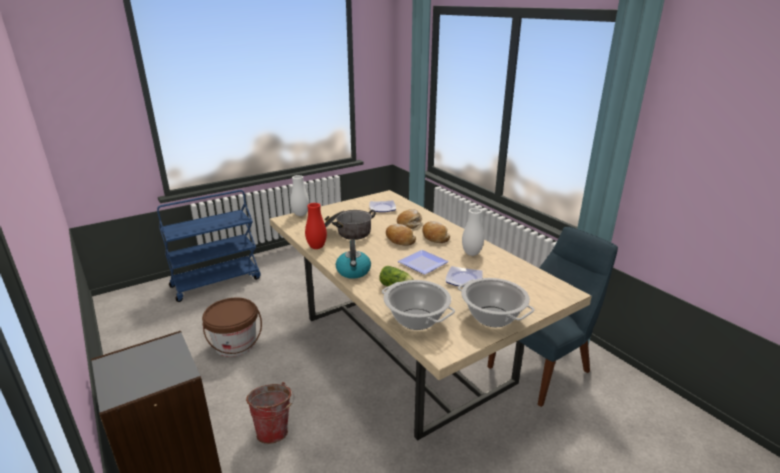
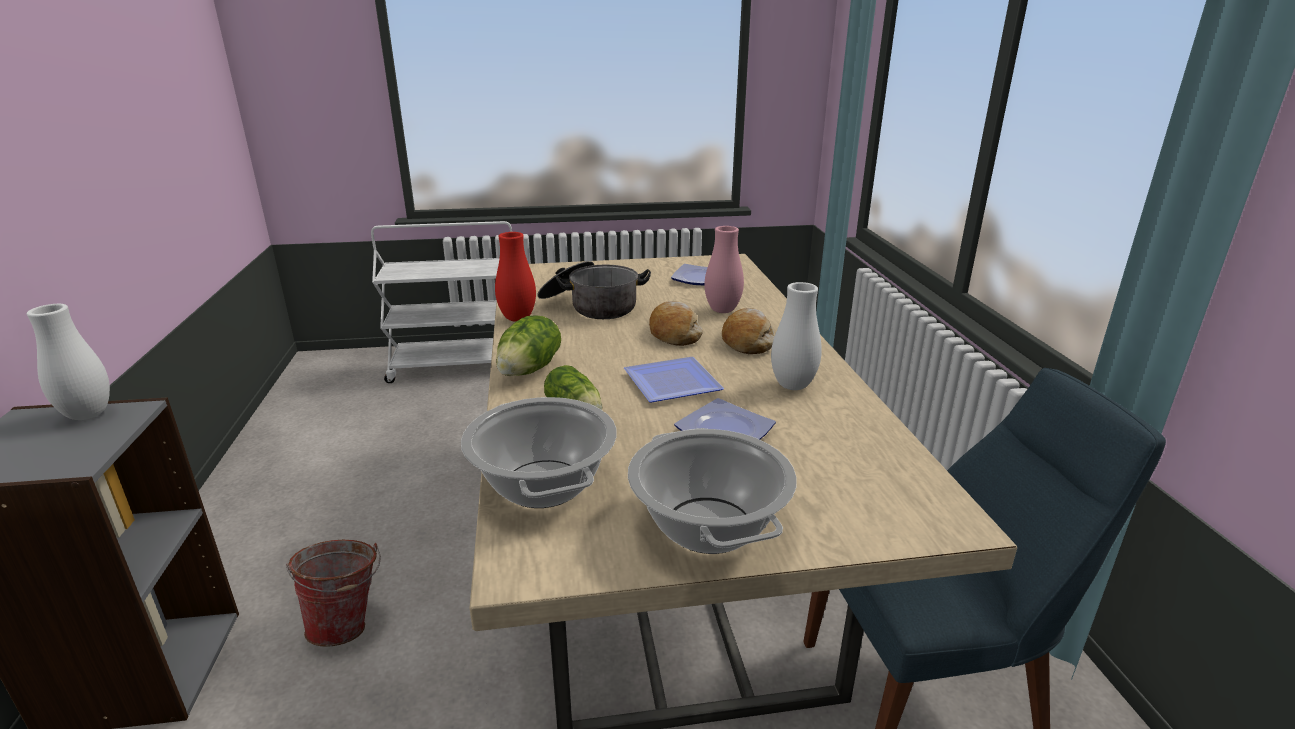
camera: 25 degrees right, 0 degrees up
(216, 282) = (459, 367): blue cart -> white cart
(235, 344) = (408, 465): brown bucket -> none
(300, 214) = (552, 267): white vase -> white vase (88, 415)
(353, 272) = (530, 370): kettle -> lettuce
(409, 223) = (722, 310): bread -> pink vase

